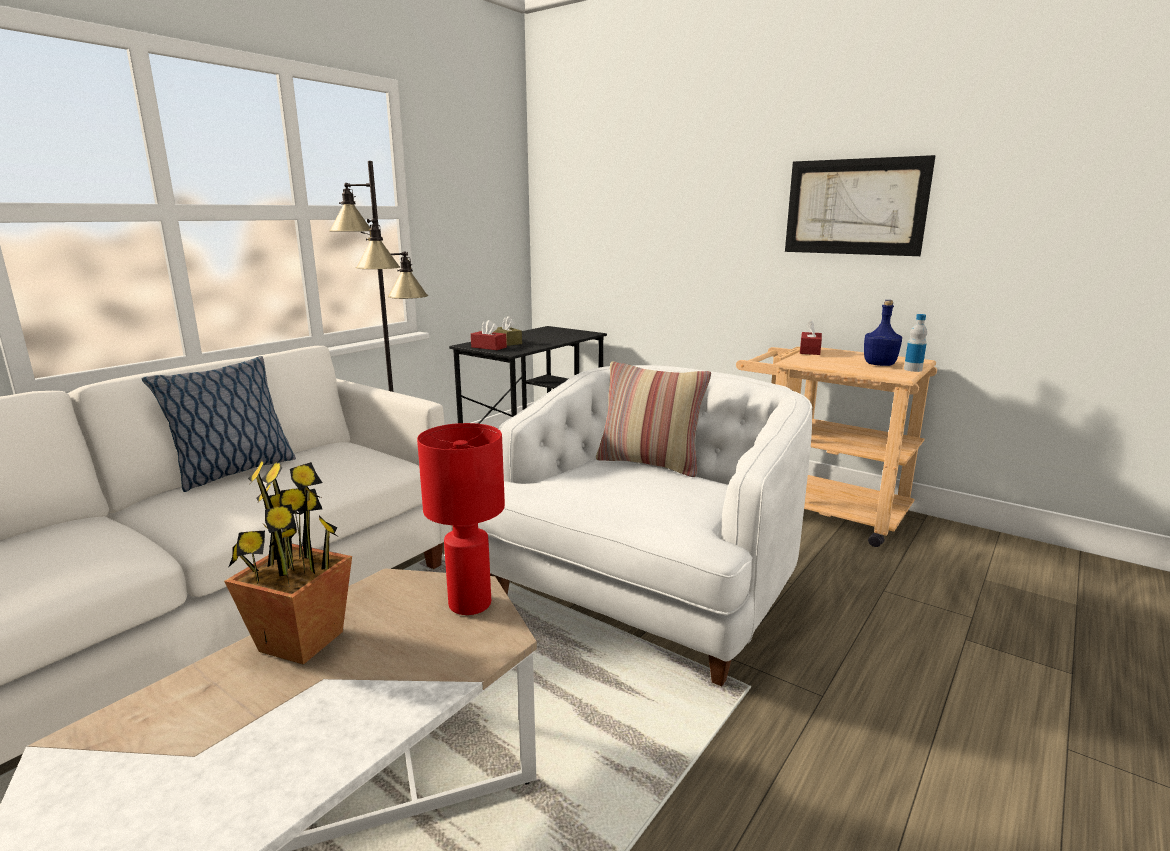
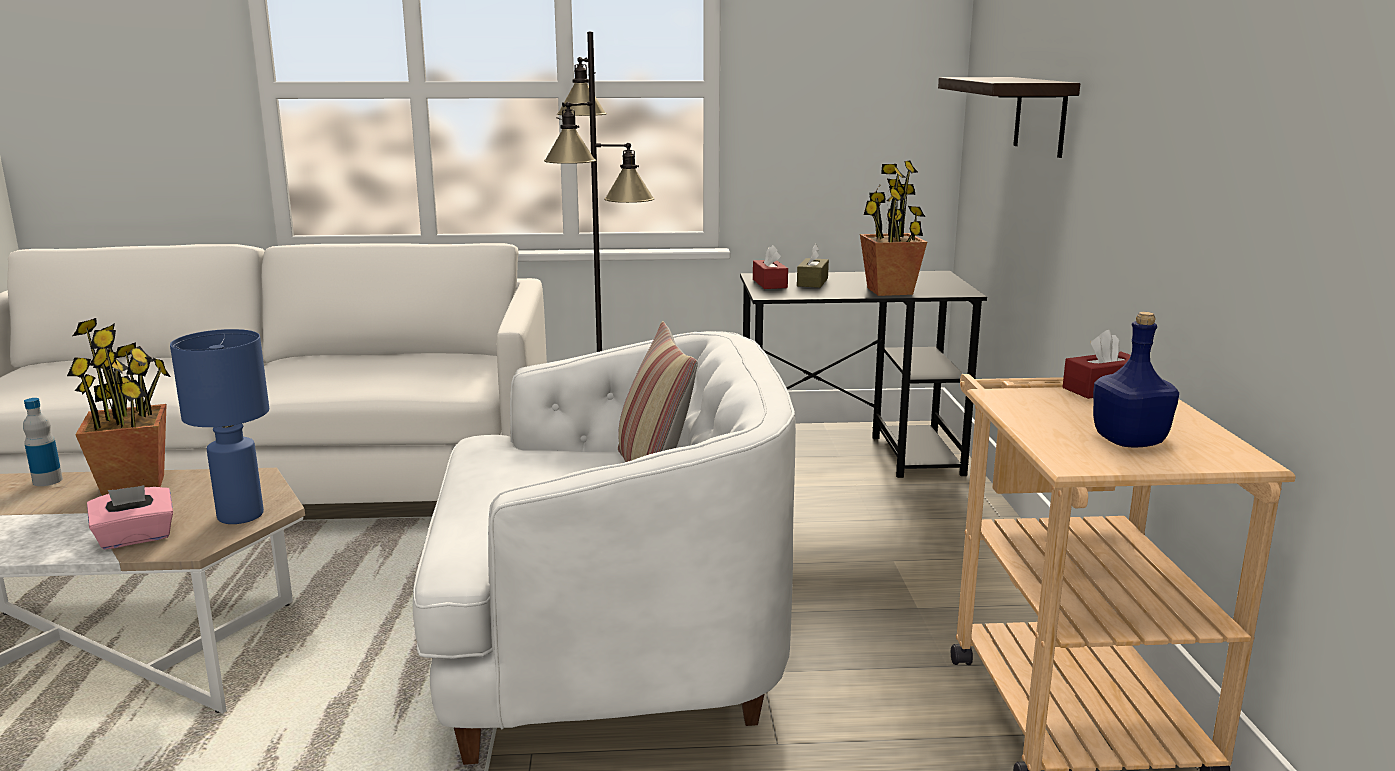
camera: 50 degrees right, 0 degrees up
(233, 472) = (361, 354): pillow -> none
(438, 663) = (135, 538): none -> pink tissue box
(470, 605) = (239, 516): red table lamp -> blue table lamp
(560, 339) = (890, 291): none -> potted plant
(642, 222) = (1040, 115): none -> shelf
(854, 207) = (1237, 113): picture -> none
(912, 369) = (1148, 466): bottle -> bottle (47, 481)

